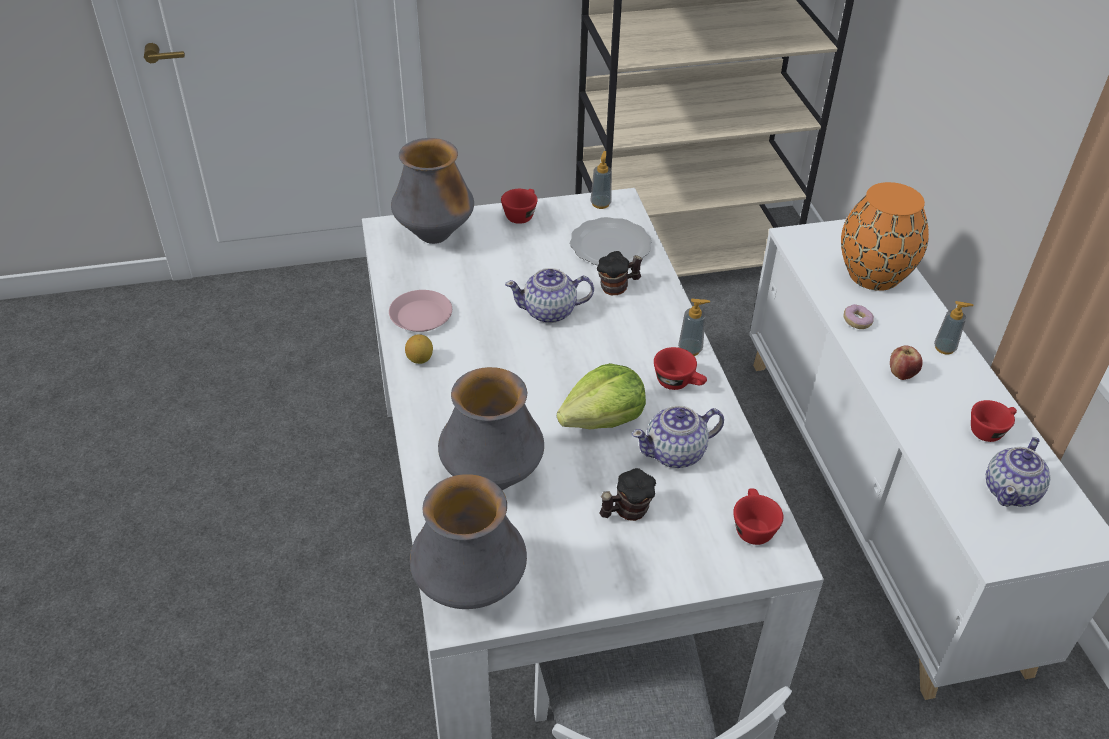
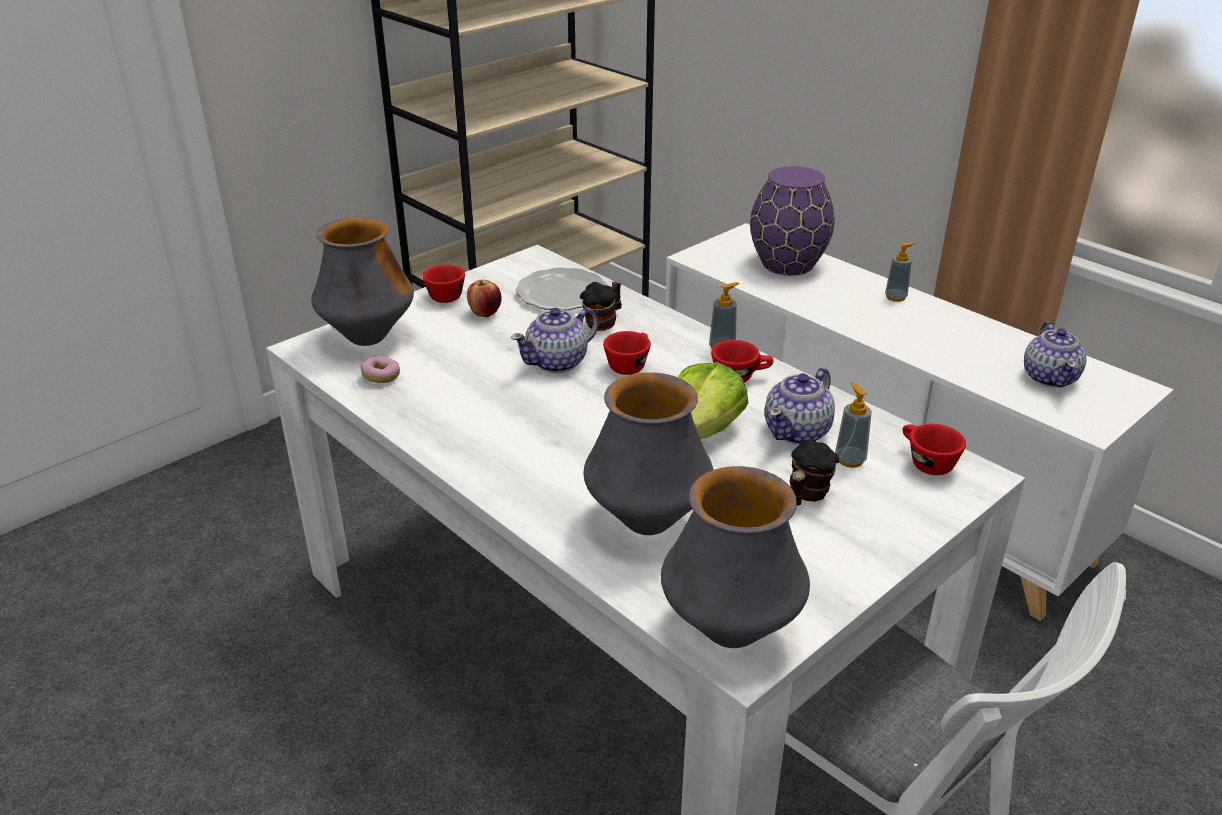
camera: 30 degrees left, 10 degrees down
(420, 316) = (422, 409): pink plate -> none
(420, 359) = (460, 447): lemon -> none
(600, 204) = (518, 264): soap dispenser -> soap dispenser (850, 460)
(857, 322) = (810, 301): donut -> donut (381, 377)
(874, 275) = (788, 264): orange vase -> purple vase
(901, 374) = (883, 326): apple -> apple (485, 313)
(989, 430) = (989, 342): red cup -> red cup (629, 365)

